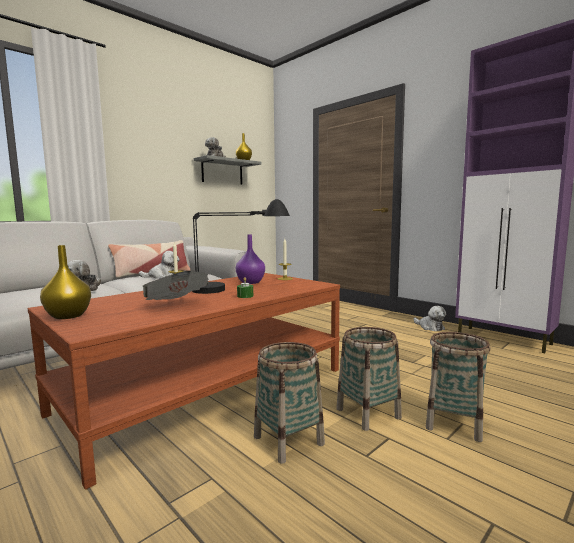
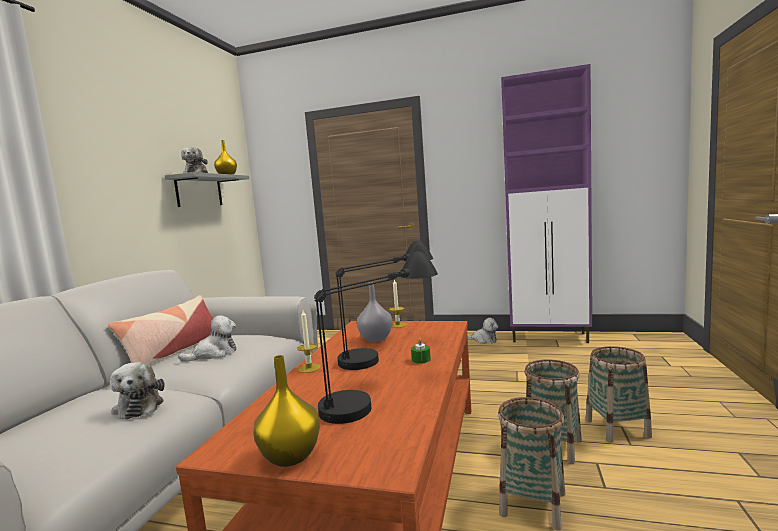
camera: 30 degrees left, 0 degrees up
(177, 305) = (382, 393): newspaper -> black table lamp
(251, 282) = (376, 338): purple vase -> grey vase

